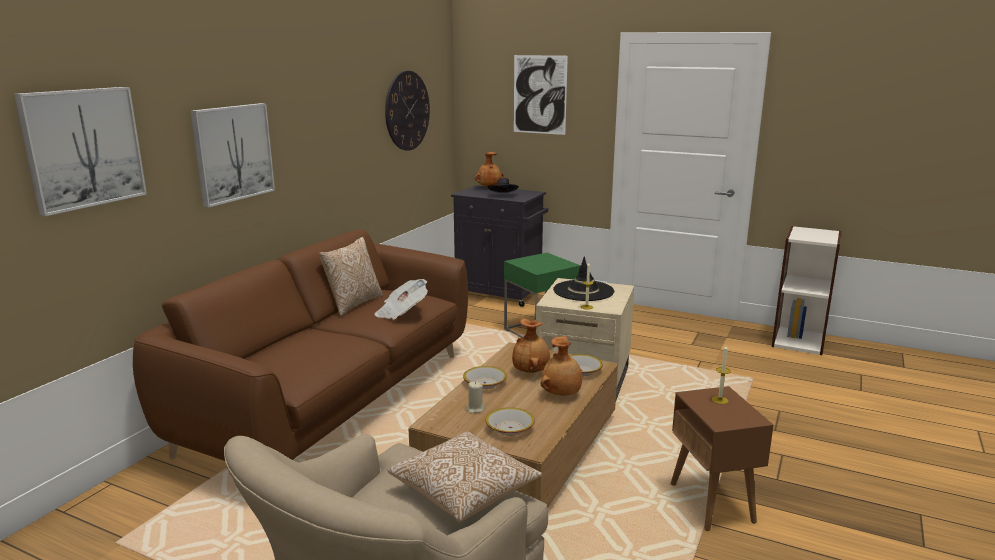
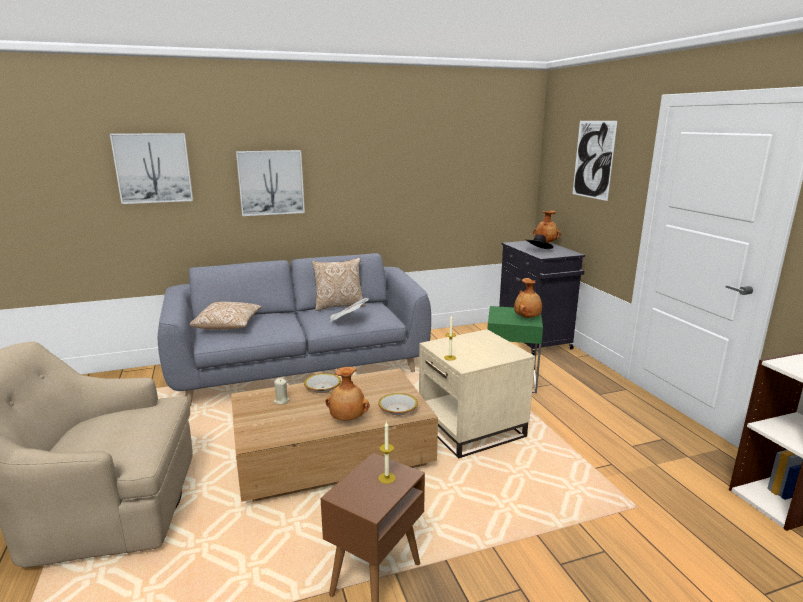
camera: 45 degrees right, 0 degrees up
(331, 401) = (301, 369): brown sofa -> grey sofa
(407, 111) = (469, 166): wall clock -> none
(465, 492) = (131, 439): pillow -> pillow (228, 326)
(510, 428) = (270, 423): bowl -> none
(531, 372) = (365, 394): brown vase -> brown vase (527, 318)
(583, 291) = (479, 345): black hat -> none

